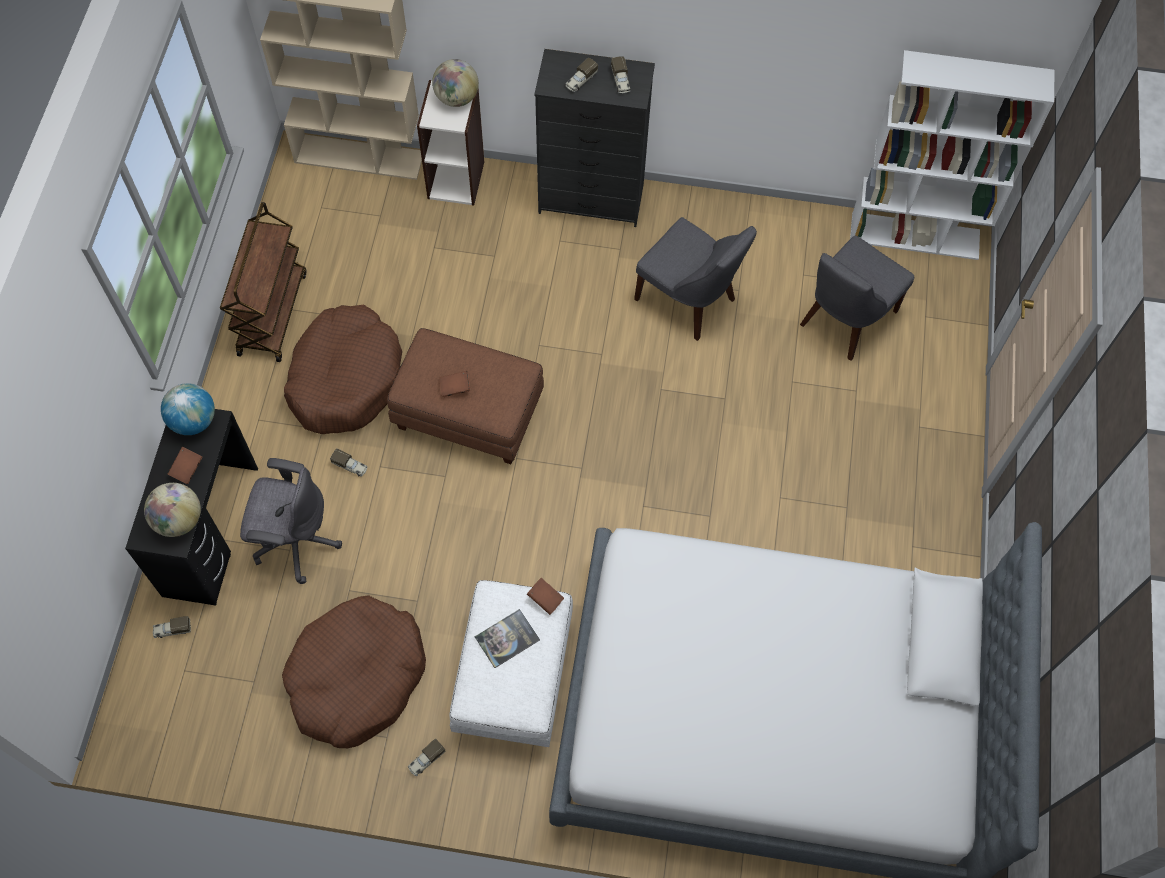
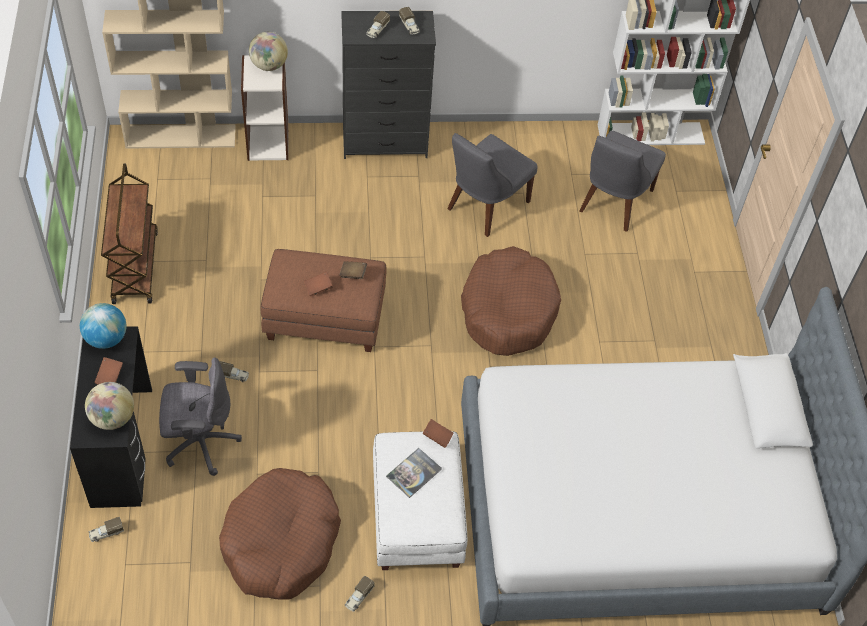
camera: 15 degrees left, 10 degrees down
(345, 378) = (211, 307): brown dog bed -> brown dog bed (508, 310)
(499, 376) = (353, 274): none -> brown book
(689, 301) = (485, 207): grey chair -> grey chair turned 105 degrees clockwise

